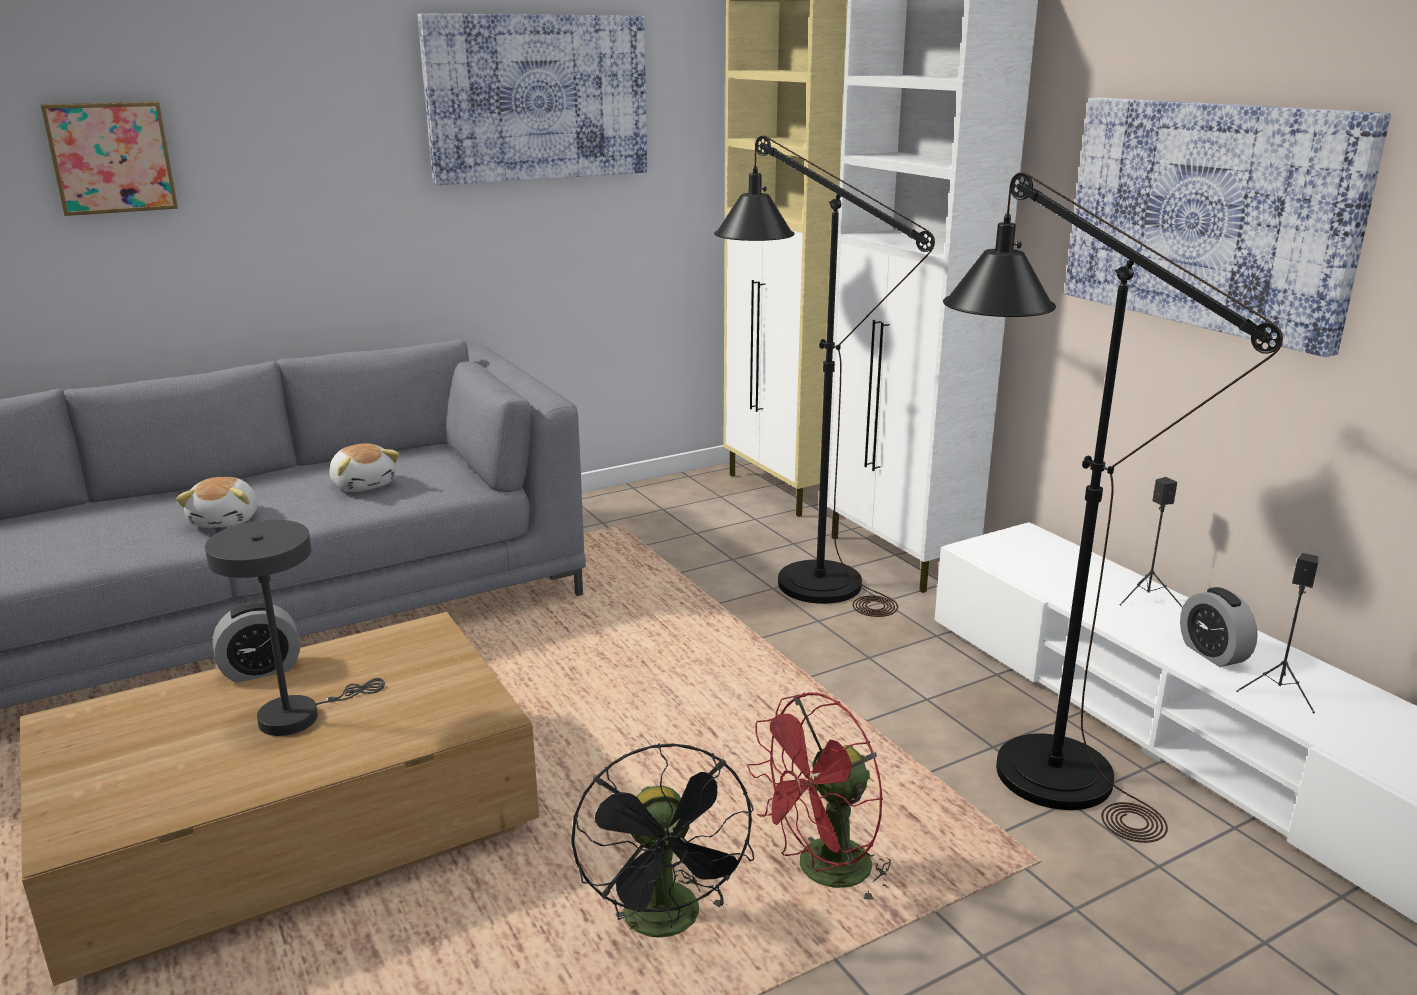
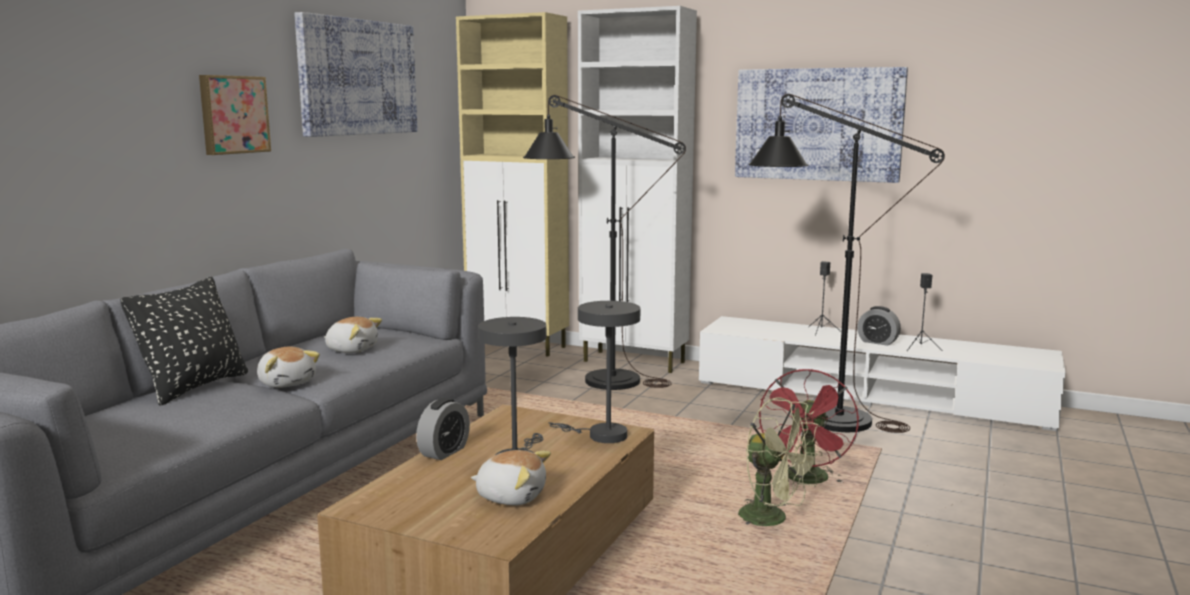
camera: 35 degrees left, 10 degrees down
(111, 157) = (102, 107): picture -> picture (233, 114)
(148, 503) = (194, 387): none -> black pillow
(194, 773) = (511, 496): none -> plush toy
(452, 709) = (601, 435): none -> grey table lamp
(668, 924) = (773, 520): black fan -> green fan

